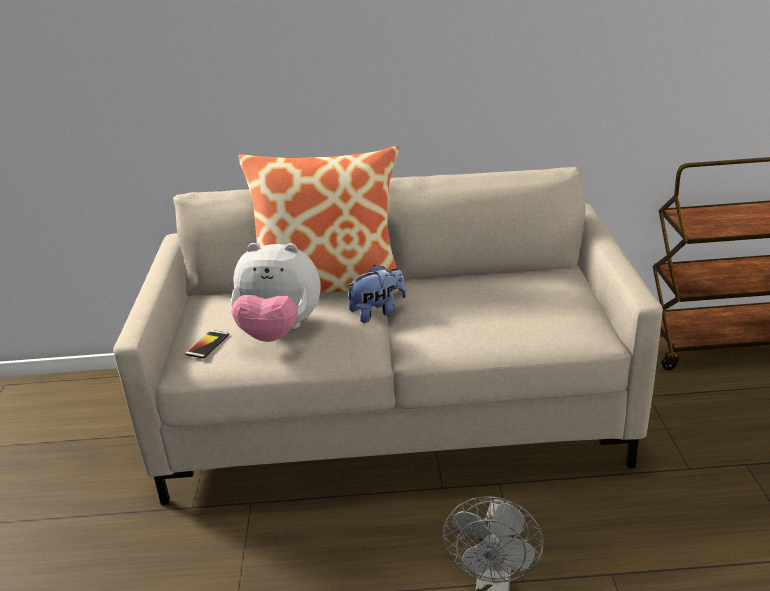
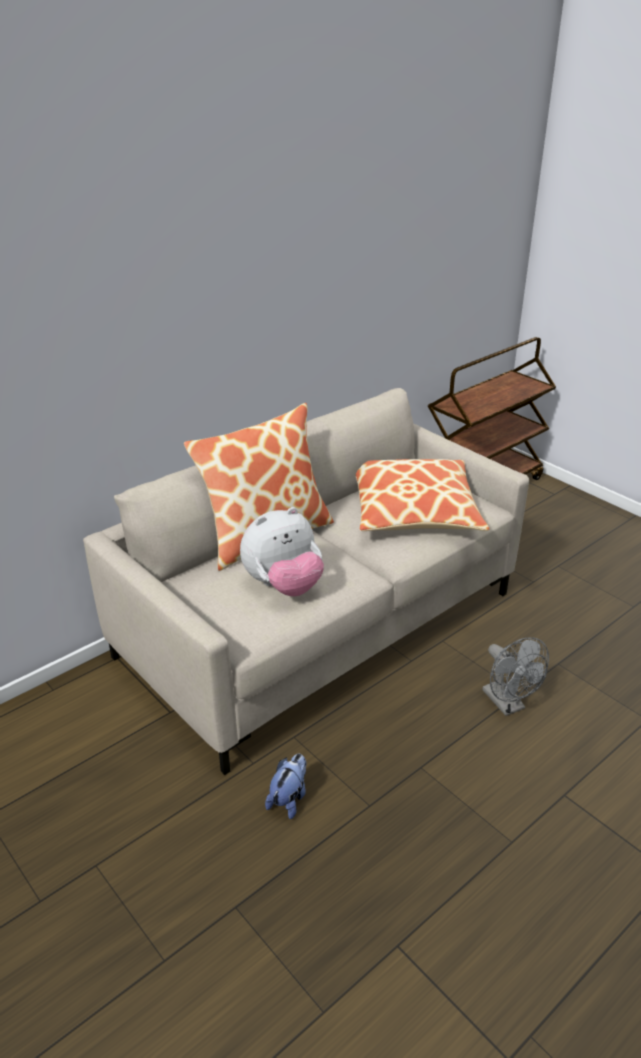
camera: 40 degrees left, 5 degrees up
(207, 344) = (241, 618): phone -> none
(377, 312) = (332, 544): plush toy -> plush toy (289, 799)
(504, 308) = (414, 510): none -> pillow

